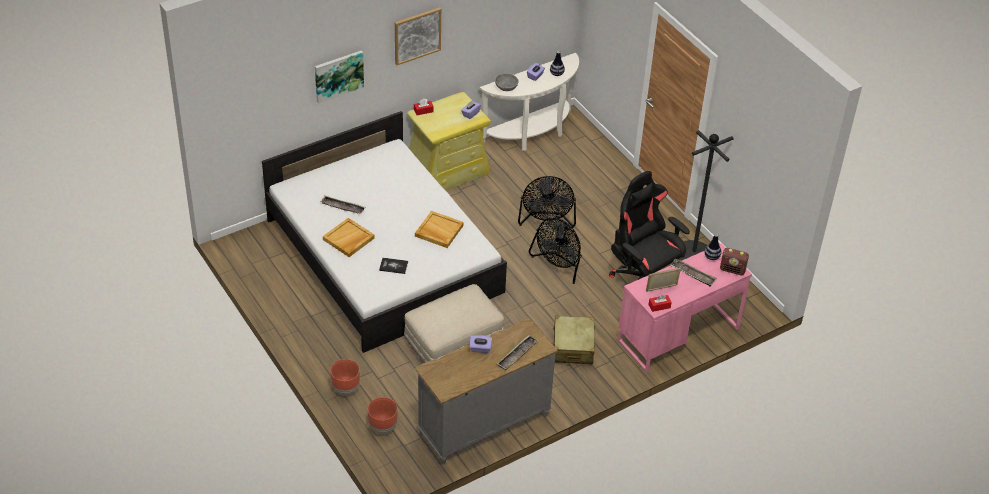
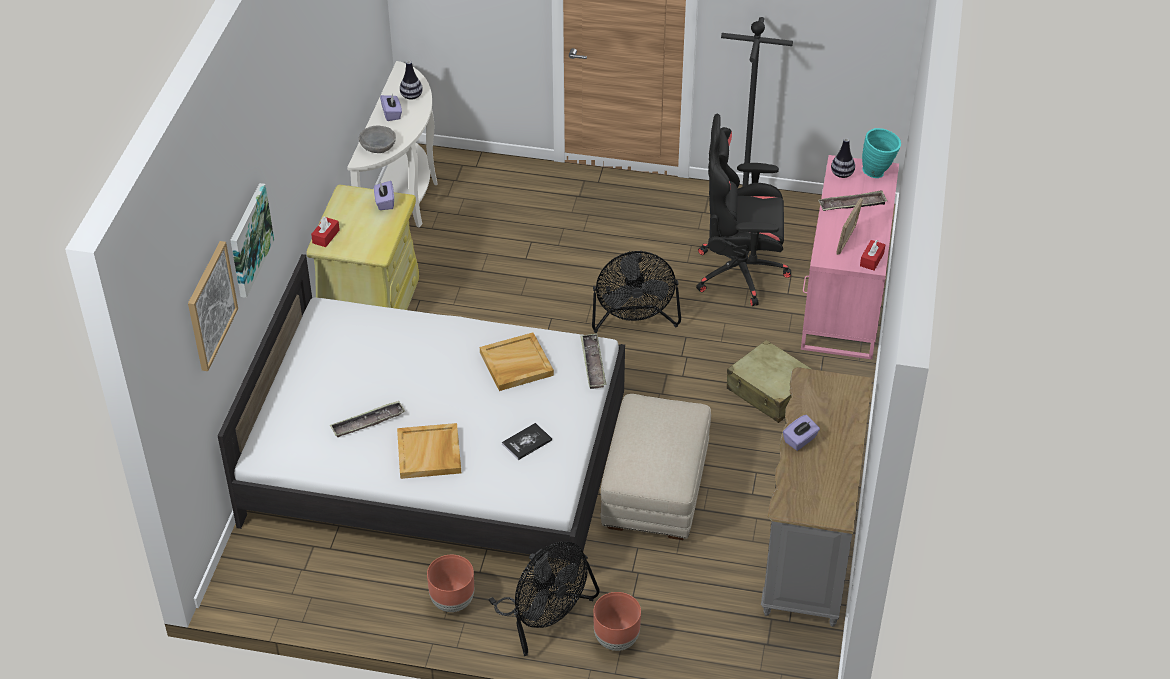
camera: 45 degrees left, 0 degrees up
(382, 427) = (717, 645): brown planter -> brown planter (452, 602)
(417, 35) = (293, 124): picture -> picture (210, 305)
(517, 354) = (843, 415): tray -> tray (593, 364)
(544, 218) = (548, 282): black fan -> black fan (542, 618)
(732, 270) = (878, 173): radio -> turquoise vase

